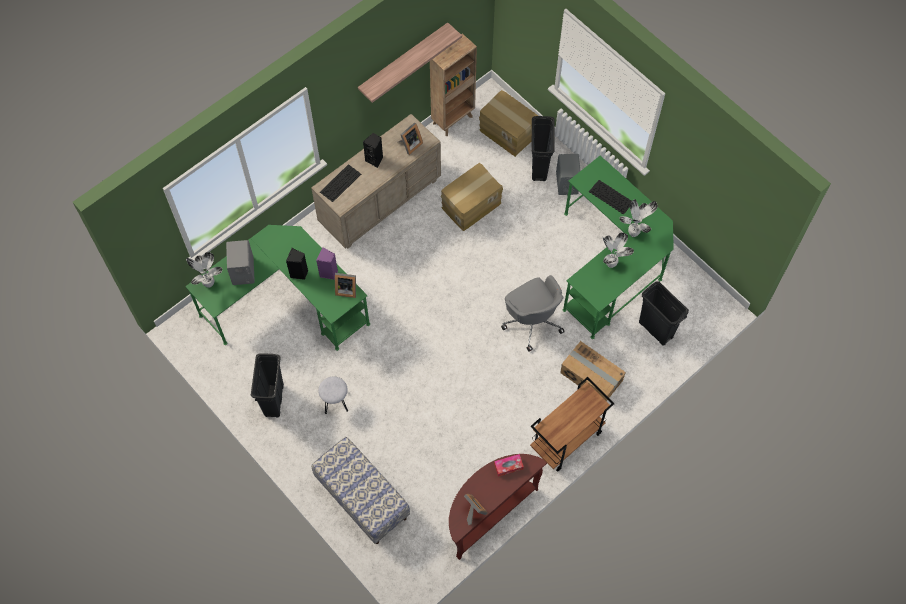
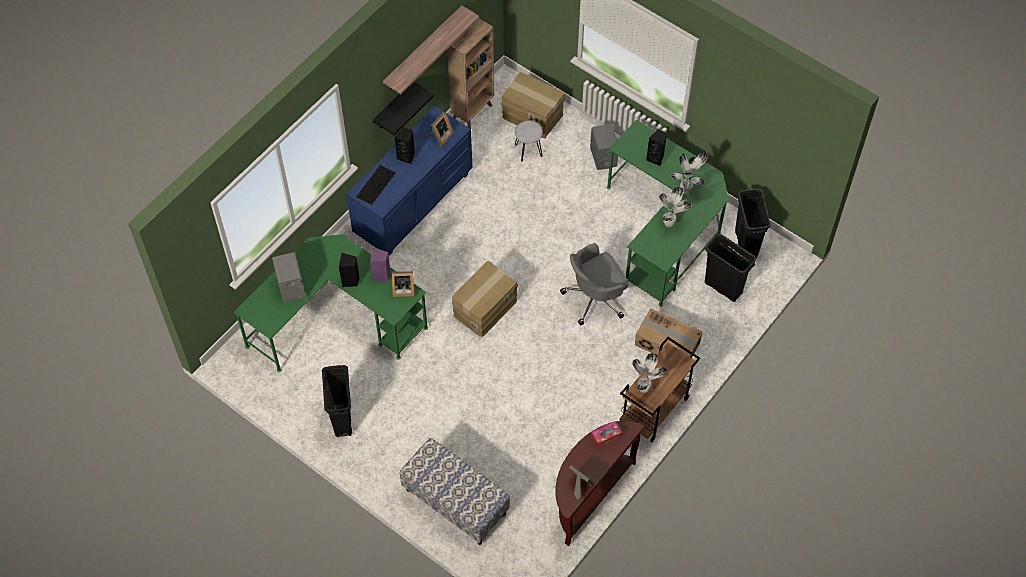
camera: 10 degrees left, 5 degrees down
(209, 284) = (258, 306): potted plant -> potted plant (644, 389)
(335, 402) = (408, 411): grey stool -> grey stool (528, 150)
(369, 110) = (393, 106): none -> black shelf
(380, 201) = (413, 204): beige dresser -> blue dresser
(471, 205) = (508, 193): cardboard box -> cardboard box (484, 308)
(532, 320) = (595, 298): grey office chair -> grey office chair turned 105 degrees clockwise
(539, 167) = (571, 145): black trash can -> black trash can (746, 244)
(611, 197) = (656, 158): keyboard -> black speaker

